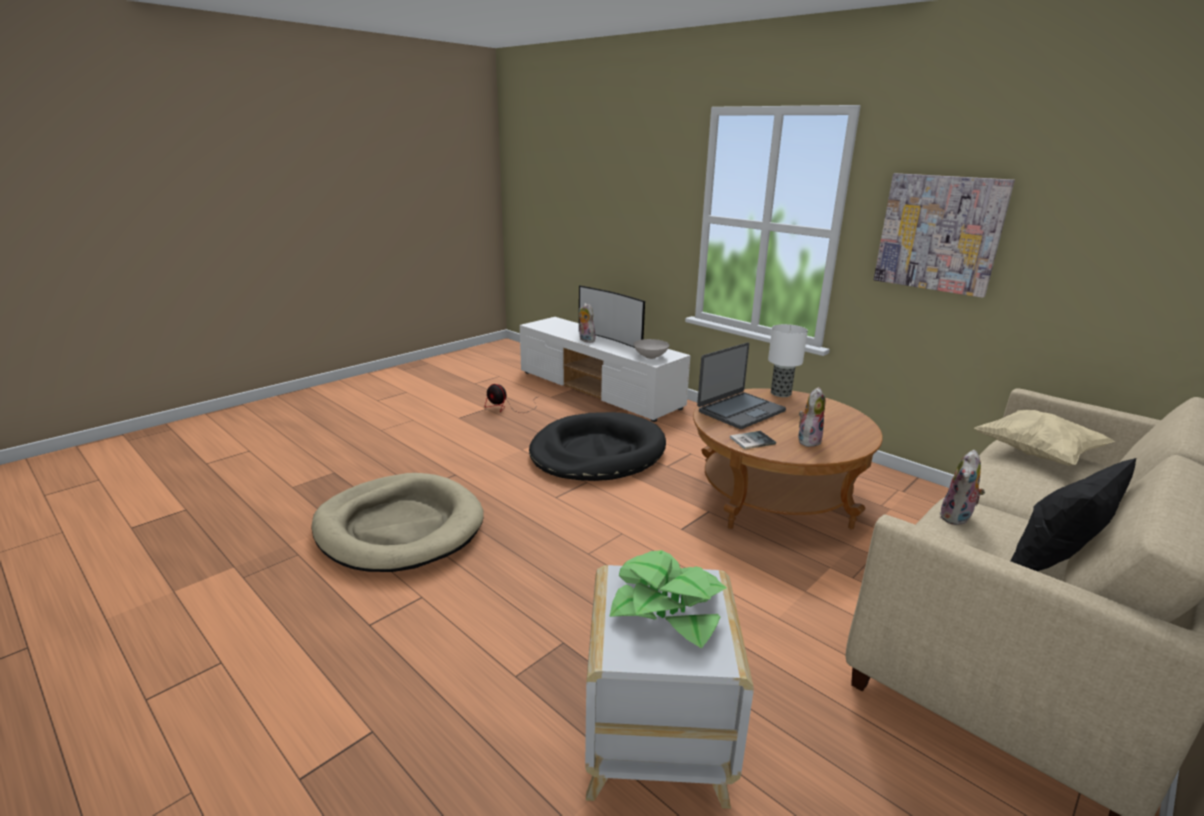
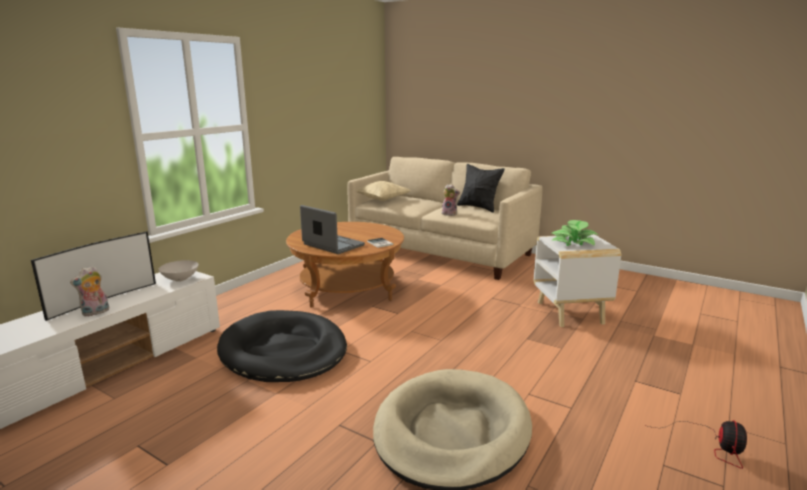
camera: 100 degrees left, 5 degrees down
(508, 407) = (141, 426): fan -> fan (712, 446)
(781, 393) = (297, 236): table lamp -> none
(808, 440) = (373, 233): plush toy -> none
(939, 233) = (294, 114): picture -> none

